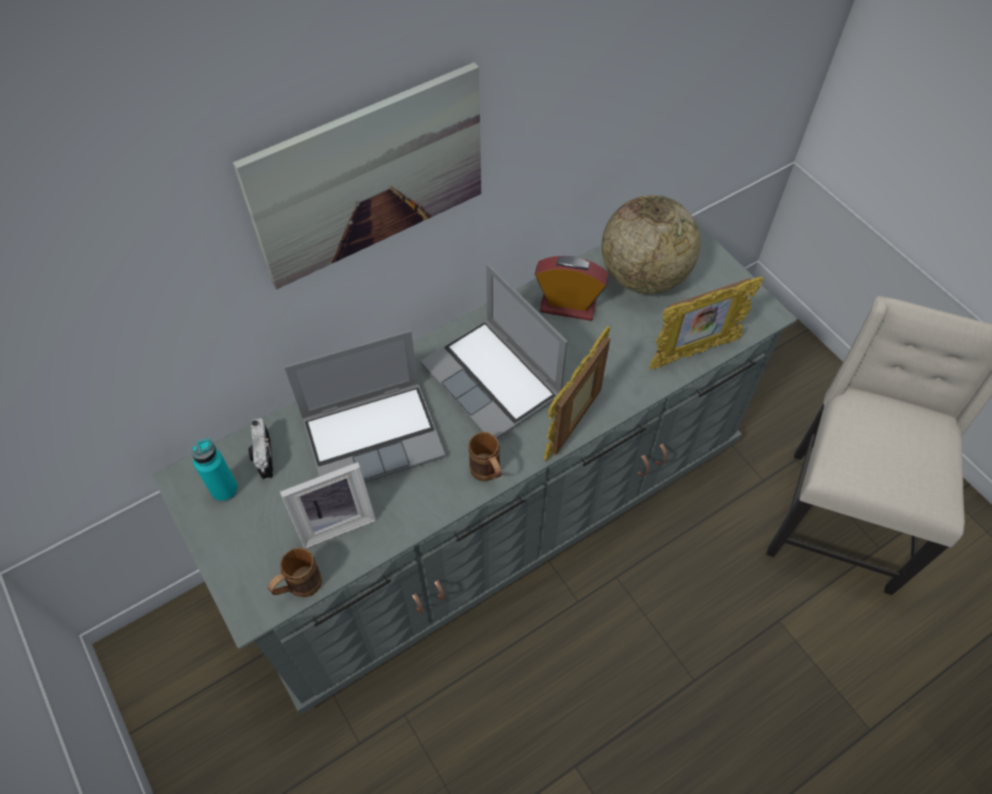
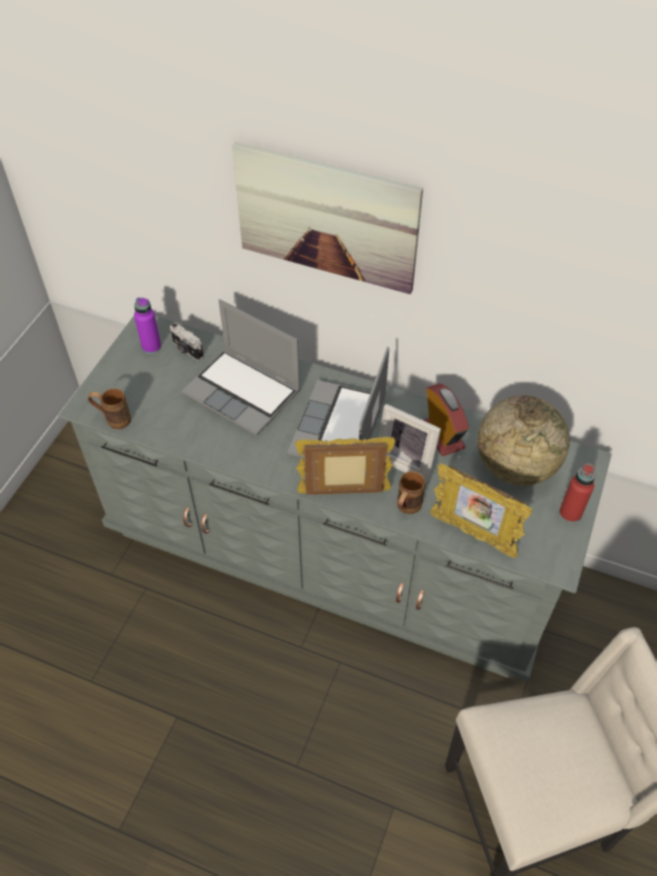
camera: 55 degrees right, 5 degrees down
(224, 490) = (151, 347): turquoise bottle -> purple bottle
(263, 457) = (187, 350): camera -> camera turned 90 degrees counterclockwise
(335, 520) = (170, 409): picture frame -> picture frame (407, 461)
(487, 474) = (263, 467): brown mug -> brown mug (406, 508)
(720, 272) = (570, 513): none -> red bottle

